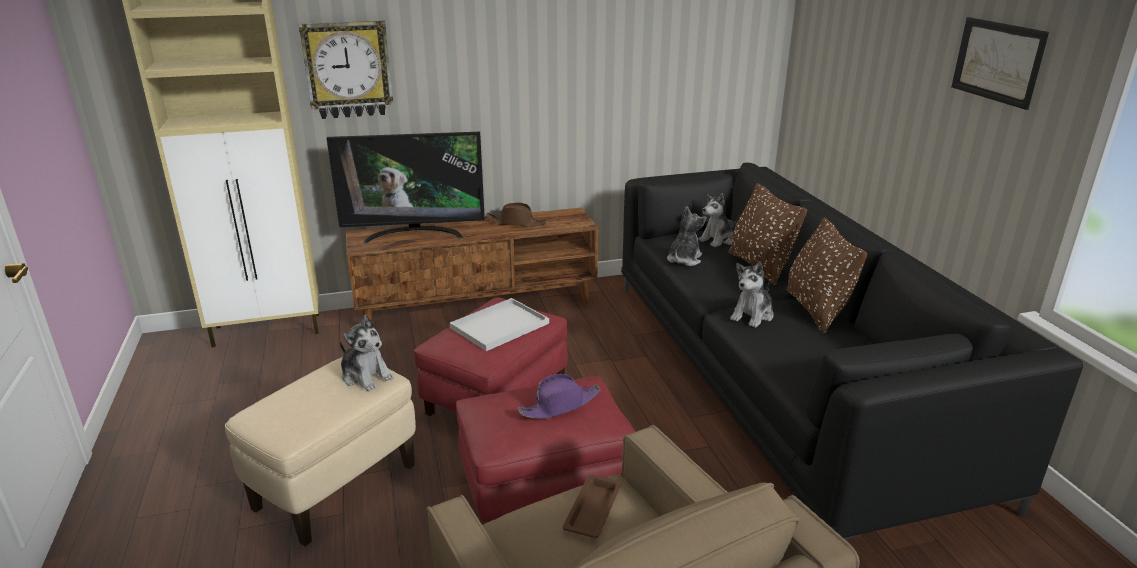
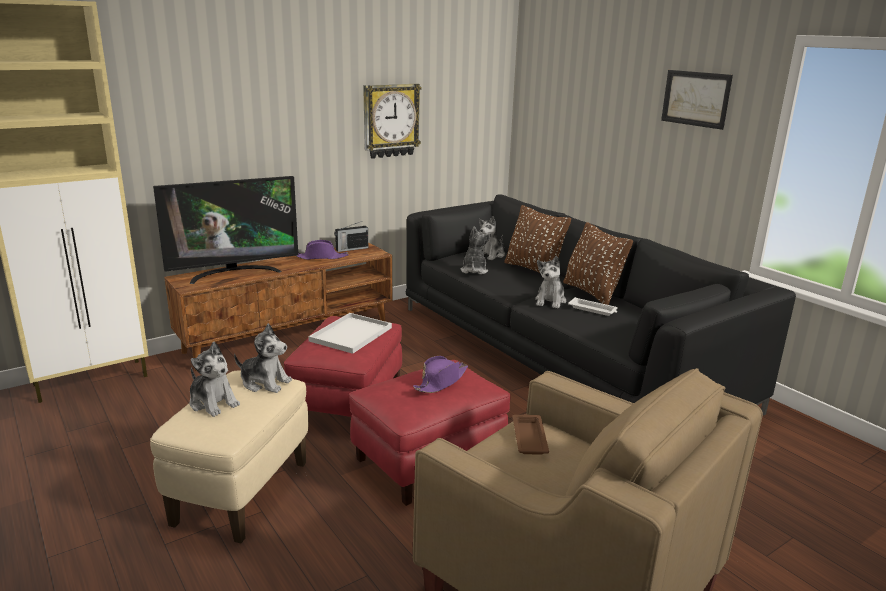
camera: 20 degrees left, 5 degrees down
(301, 392) = (213, 402): none -> plush toy
(348, 69) = (166, 125): wall clock -> wall clock (390, 120)
(516, 223) = (320, 257): brown hat -> purple hat
(557, 215) = (351, 249): none -> radio
(800, 336) = (593, 309): none -> white tray

